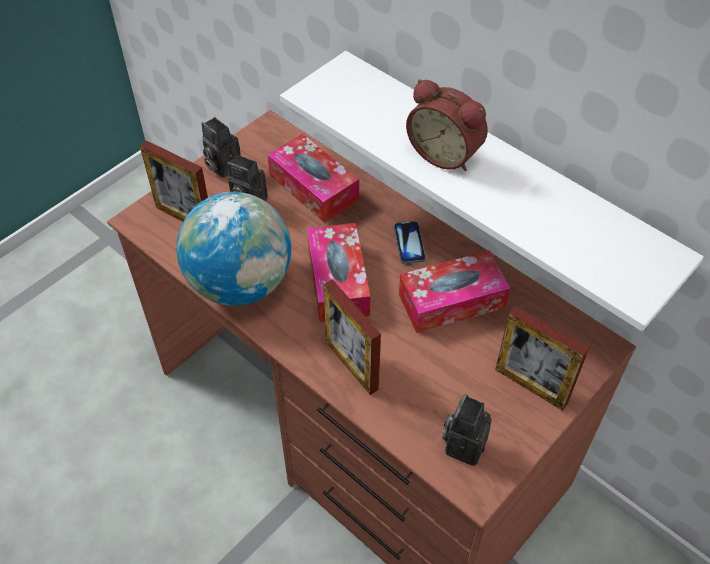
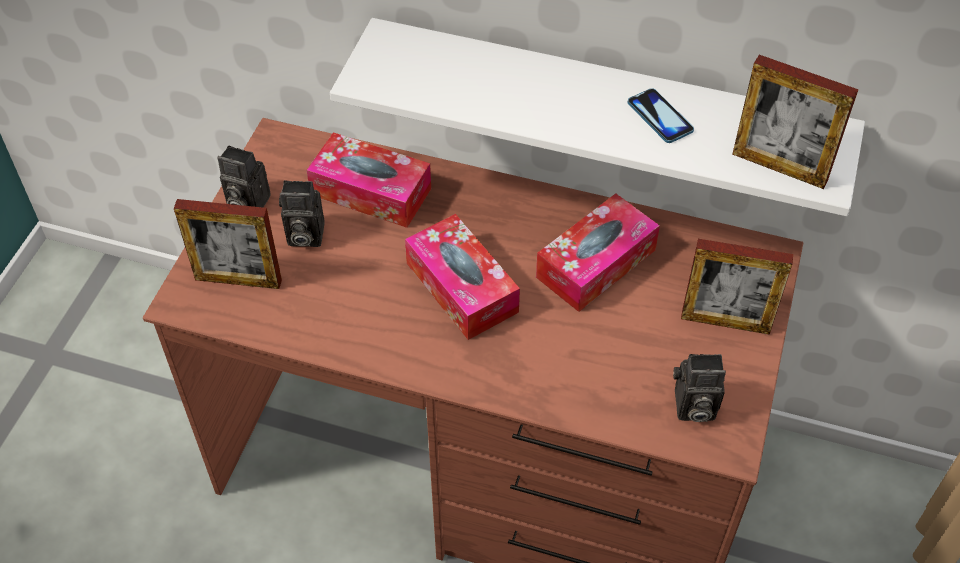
camera: 25 degrees left, 0 degrees up
(240, 283) = (352, 330): globe -> none
(351, 365) = (530, 373): picture frame -> picture frame (779, 167)
(409, 243) = (515, 217): phone -> phone (660, 117)
(446, 153) = (554, 99): alarm clock -> none
(463, 444) = (692, 407): camera -> camera turned 90 degrees counterclockwise

